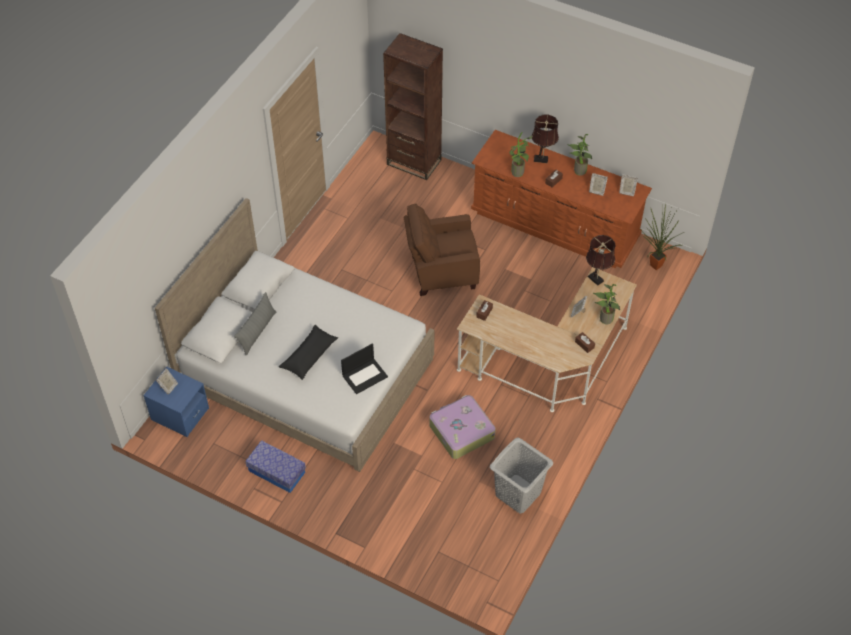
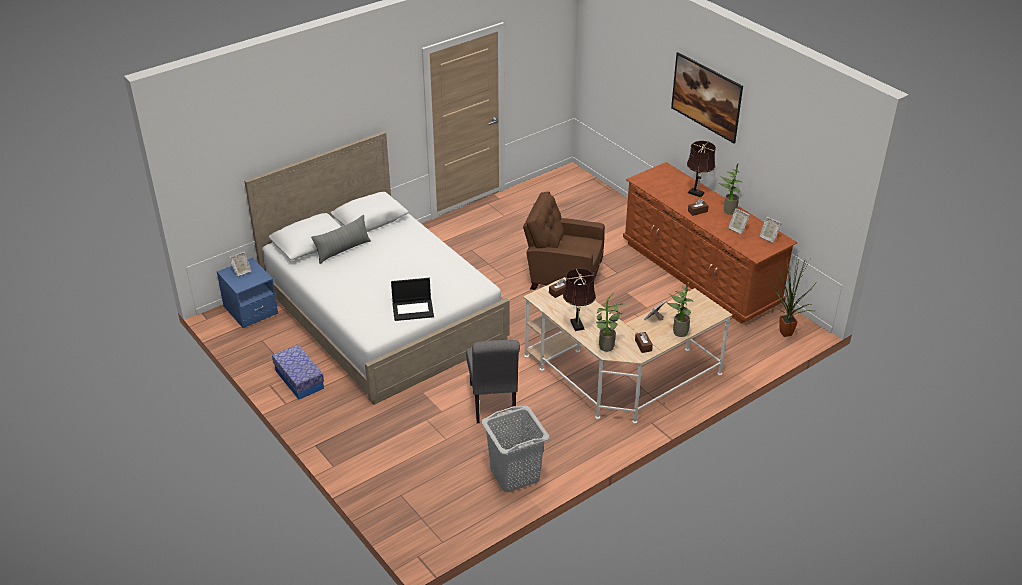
camera: 25 degrees right, 15 degrees down
(309, 356) = (374, 280): black pillow -> none
(414, 162) = (593, 193): brown bookcase -> none
(461, 431) = (493, 404): suitcase -> grey chair
(518, 174) = (665, 198): potted plant -> potted plant (606, 348)
(536, 86) = (704, 111): none -> picture
(596, 280) = (692, 299): brown table lamp -> brown table lamp (577, 326)

